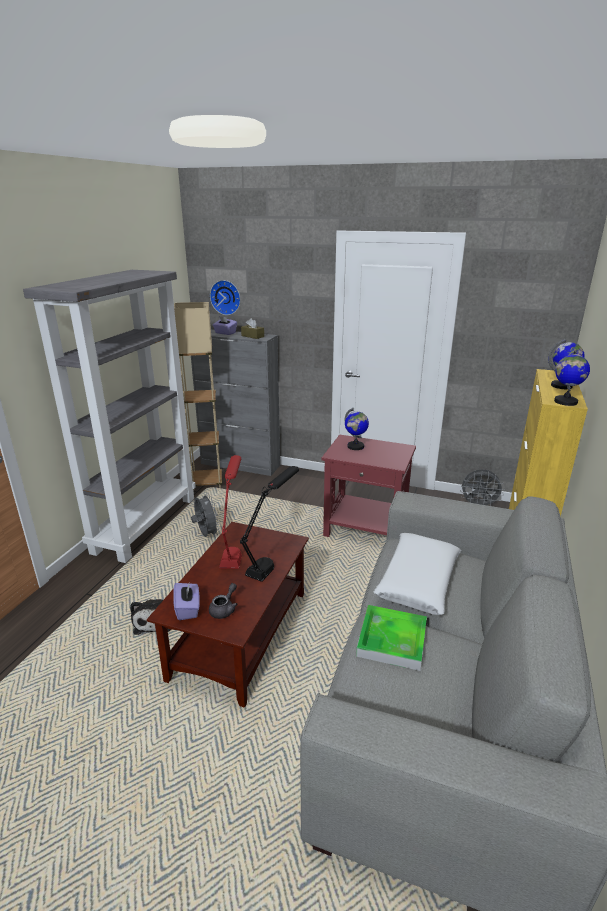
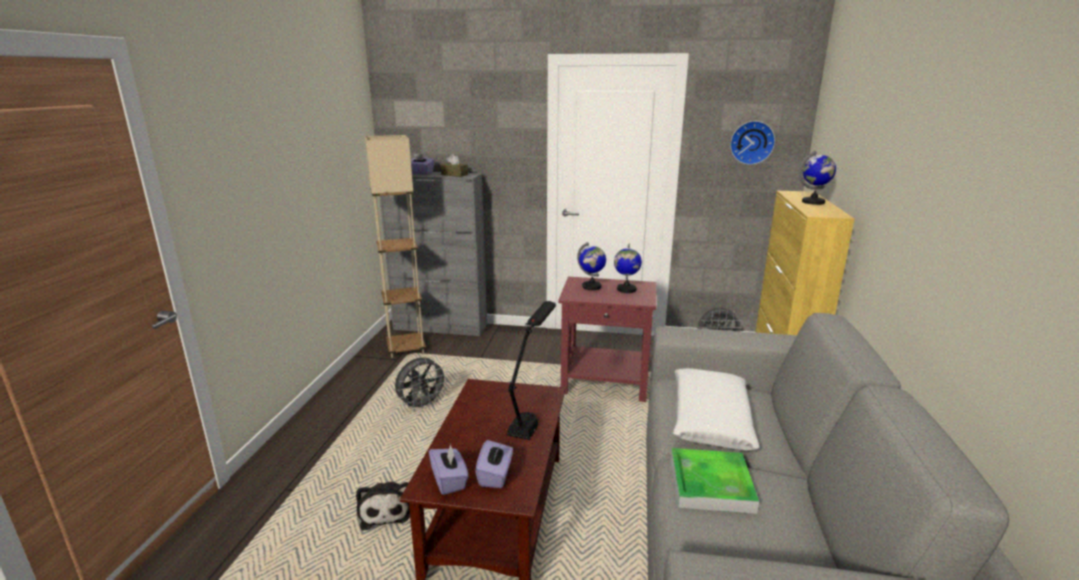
camera: 10 degrees left, 5 degrees down
(145, 523) = (342, 399): grey bookcase -> none
(206, 535) = (422, 405): grey fan -> grey fan turned 90 degrees clockwise
(224, 609) = (495, 475): grey teapot -> purple tissue box
(226, 297) = (419, 133): wall clock -> wall clock (751, 142)
(234, 547) = (481, 406): red table lamp -> none
(565, 402) = (828, 214): globe -> globe (626, 289)

